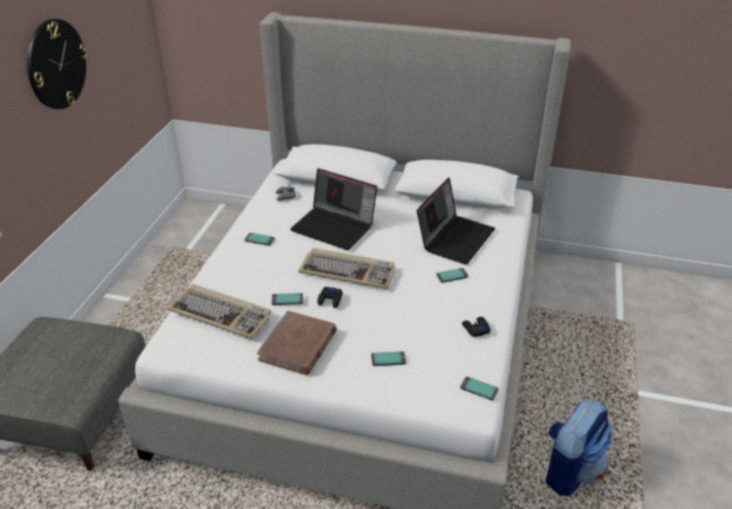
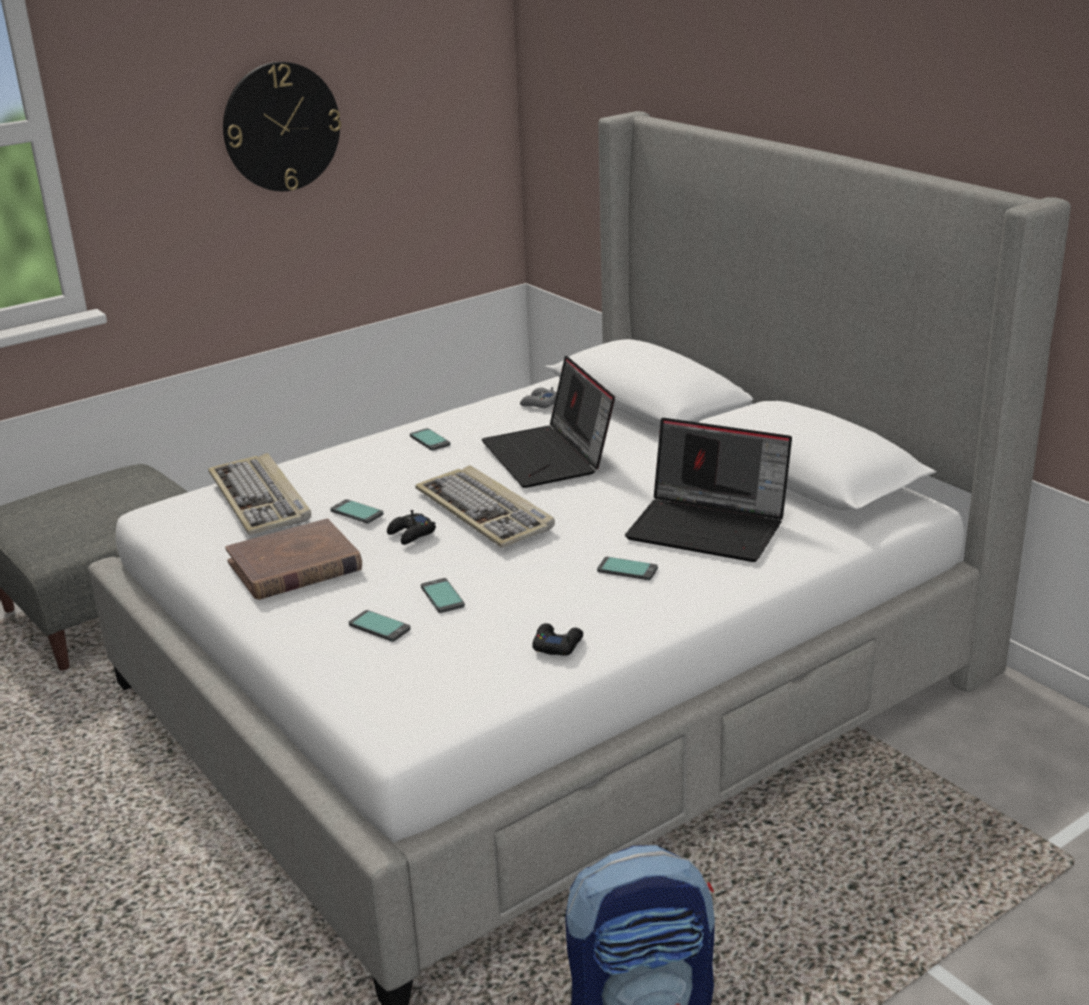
camera: 40 degrees right, 10 degrees down
(455, 238) = (710, 527): laptop -> laptop turned 45 degrees clockwise
(479, 389) = (444, 714): phone -> phone (442, 597)

